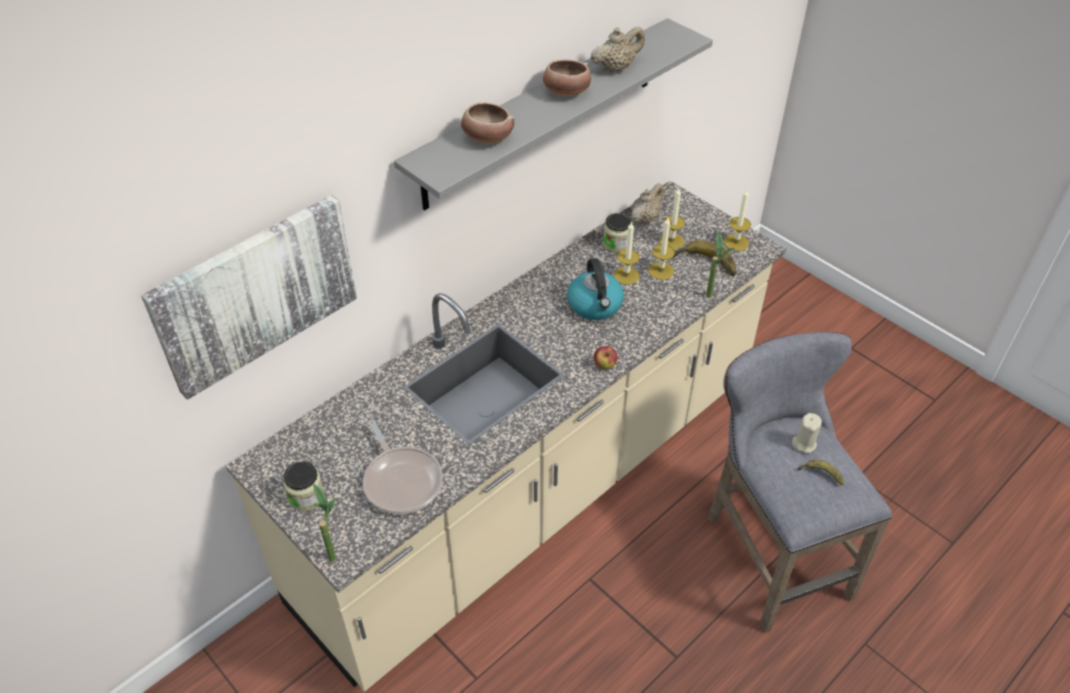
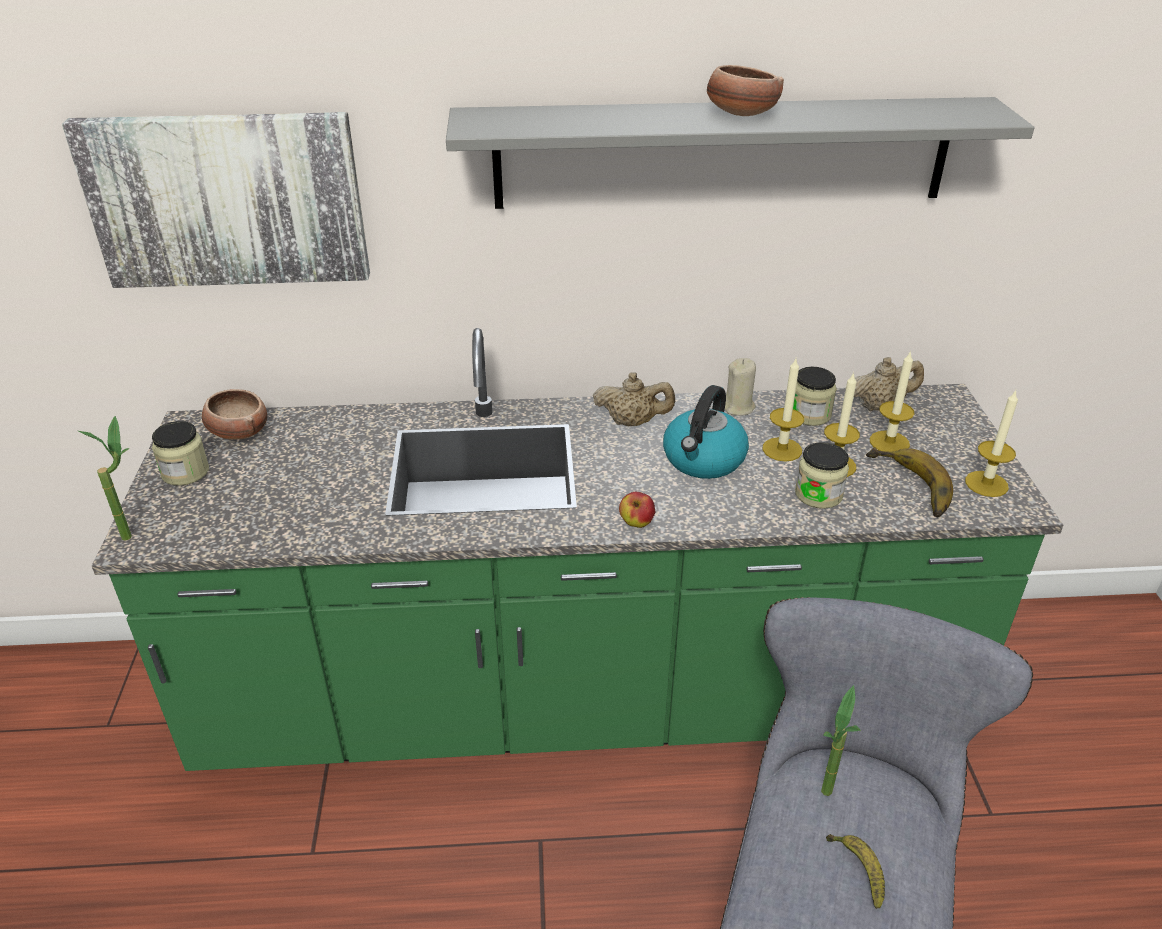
camera: 40 degrees right, 10 degrees down
(401, 480) = (279, 509): frying pan -> none
(486, 138) = (577, 119): bowl -> bowl (238, 432)
(535, 489) = (581, 701): beige counter -> green counter
(615, 68) = (842, 114): beige teapot -> beige teapot (632, 422)
(670, 294) = (818, 494): none -> jar
(712, 299) = (872, 528): potted plant -> potted plant (826, 801)
(804, 443) = (875, 811): beige candle -> beige candle (738, 407)

